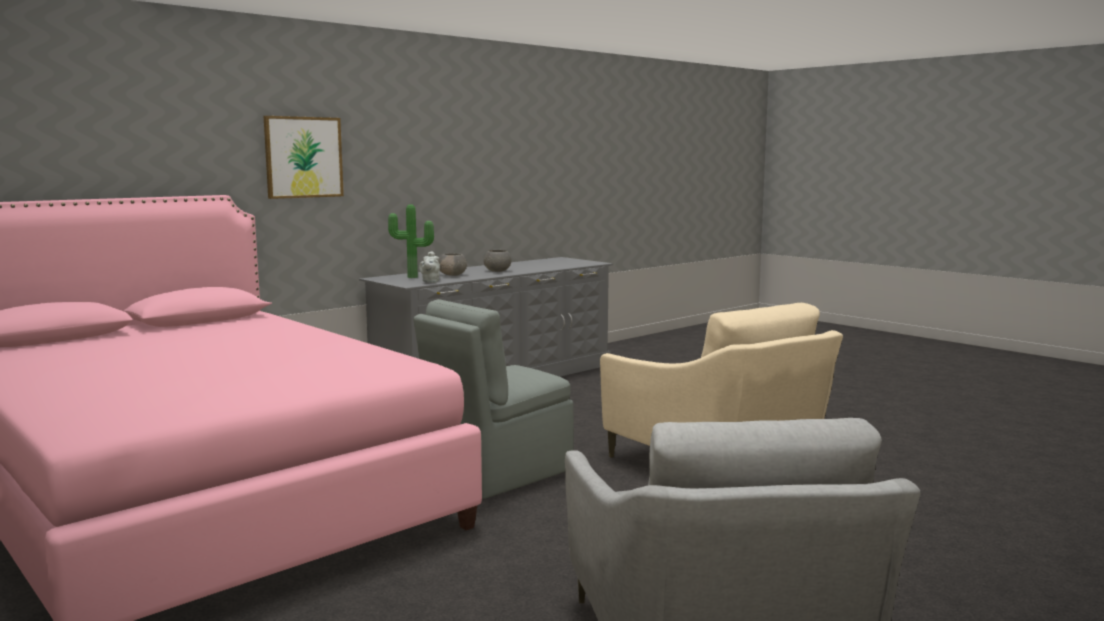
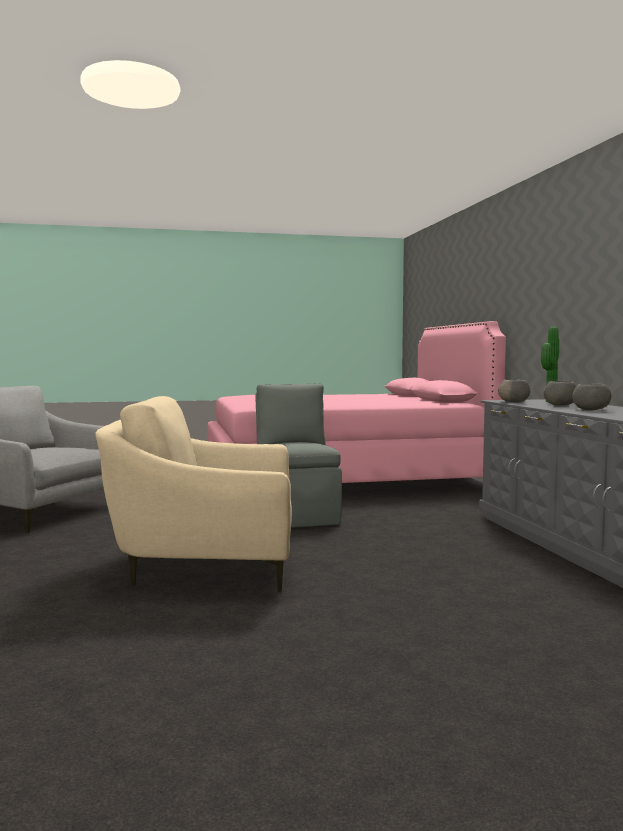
camera: 120 degrees right, 5 degrees down
(303, 157) = (535, 288): picture -> none
(430, 281) = (514, 402): grey teapot -> grey bowl

